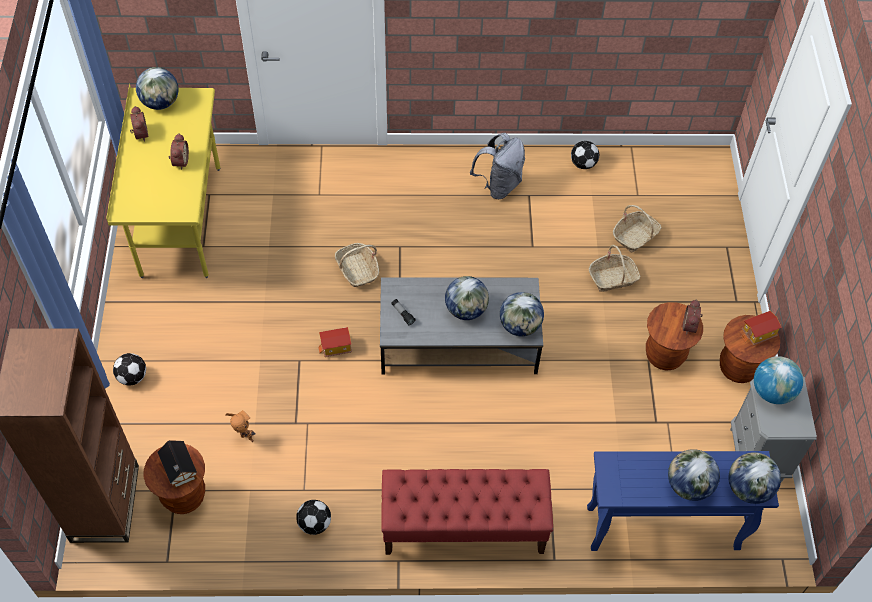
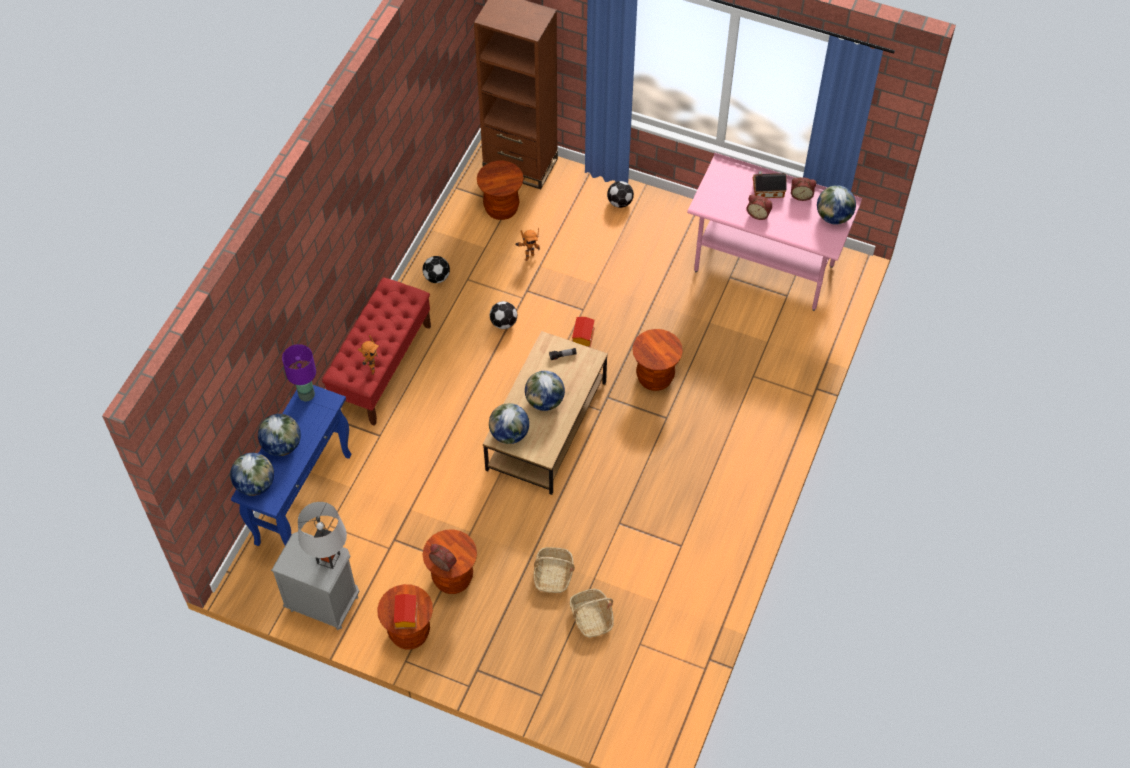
camera: 115 degrees right, 0 degrees up
(179, 470) = (497, 180): toy house -> toy house (767, 190)
(180, 221) = (764, 268): yellow desk -> pink desk
(357, 270) = (655, 377): basket -> brown stool
(458, 340) = (547, 426): grey coffee table -> brown coffee table
(499, 185) = (704, 525): grey backpack -> none
(516, 480) = (371, 369): none -> toy robot
(582, 164) = (700, 611): football -> football (504, 322)
(615, 492) = (306, 395): none -> purple table lamp
(772, 391) = (328, 558): globe -> grey table lamp

